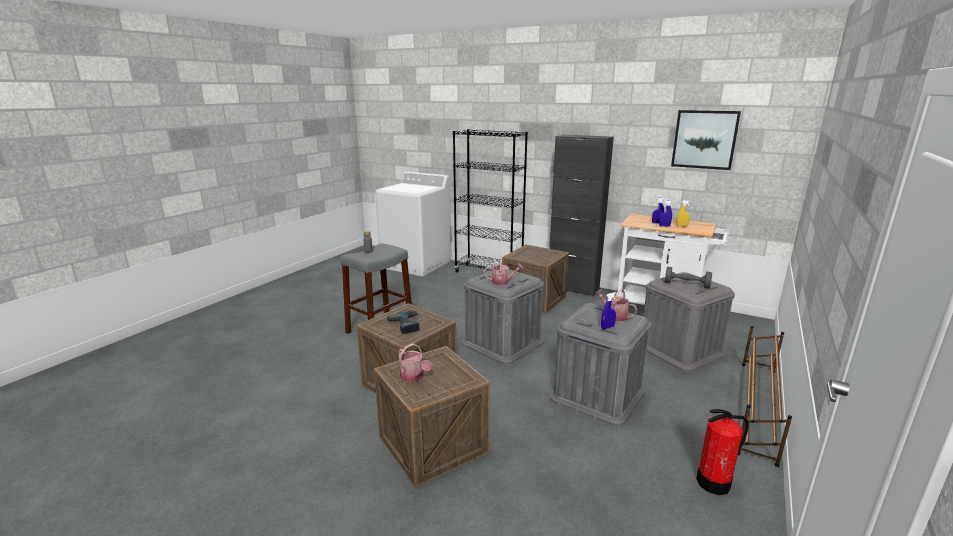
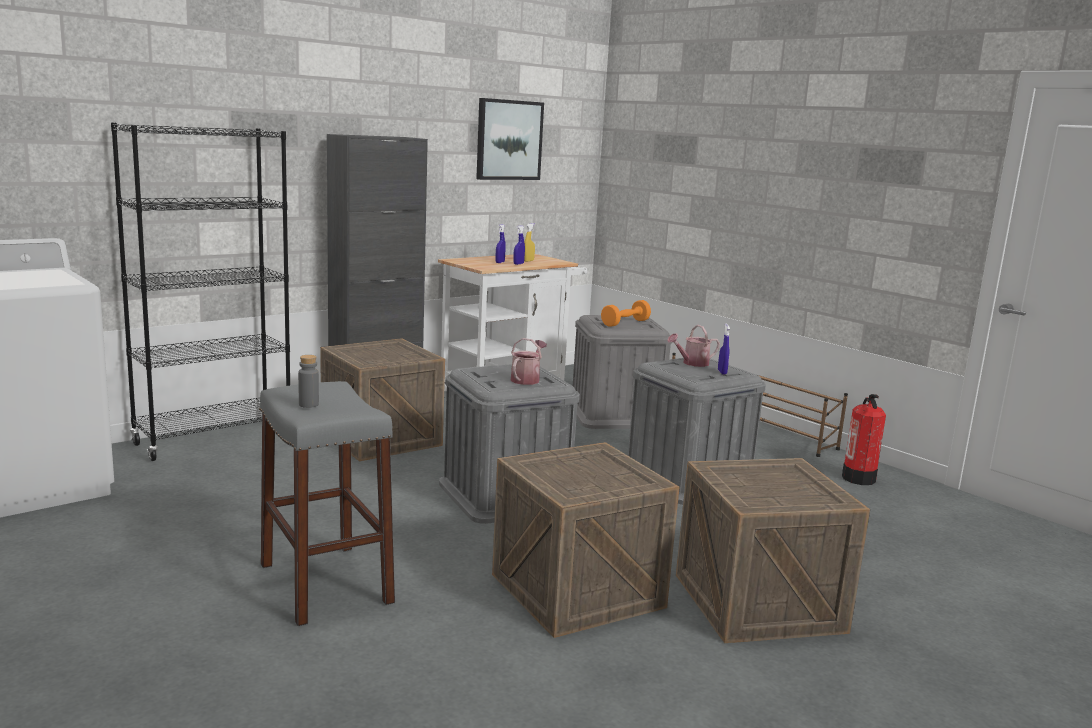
camera: 70 degrees left, 5 degrees down
(408, 324) = (588, 473): power drill -> none
(413, 377) = (776, 494): watering can -> none
(686, 284) = (625, 323): grey dumbbell -> orange dumbbell

